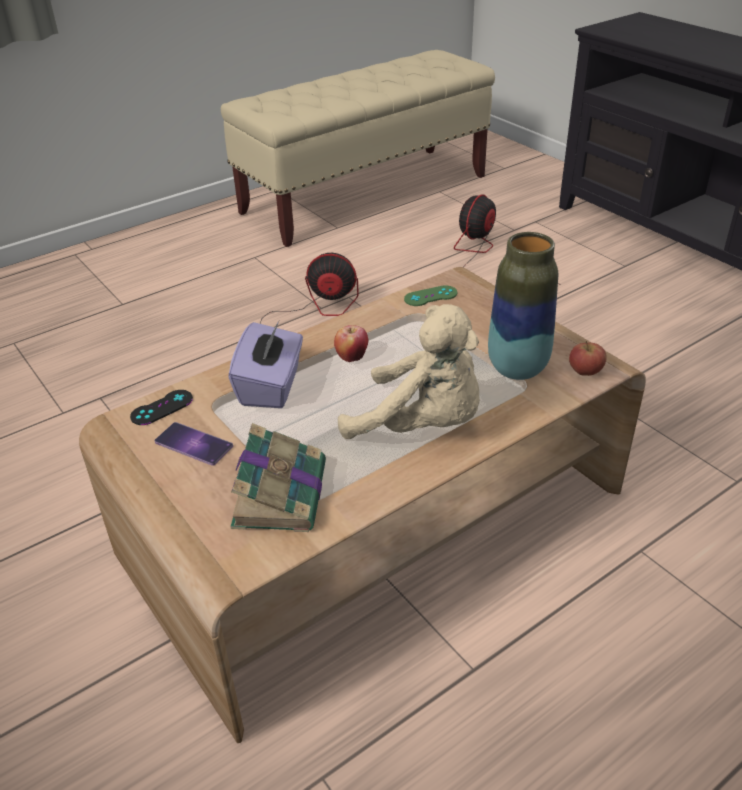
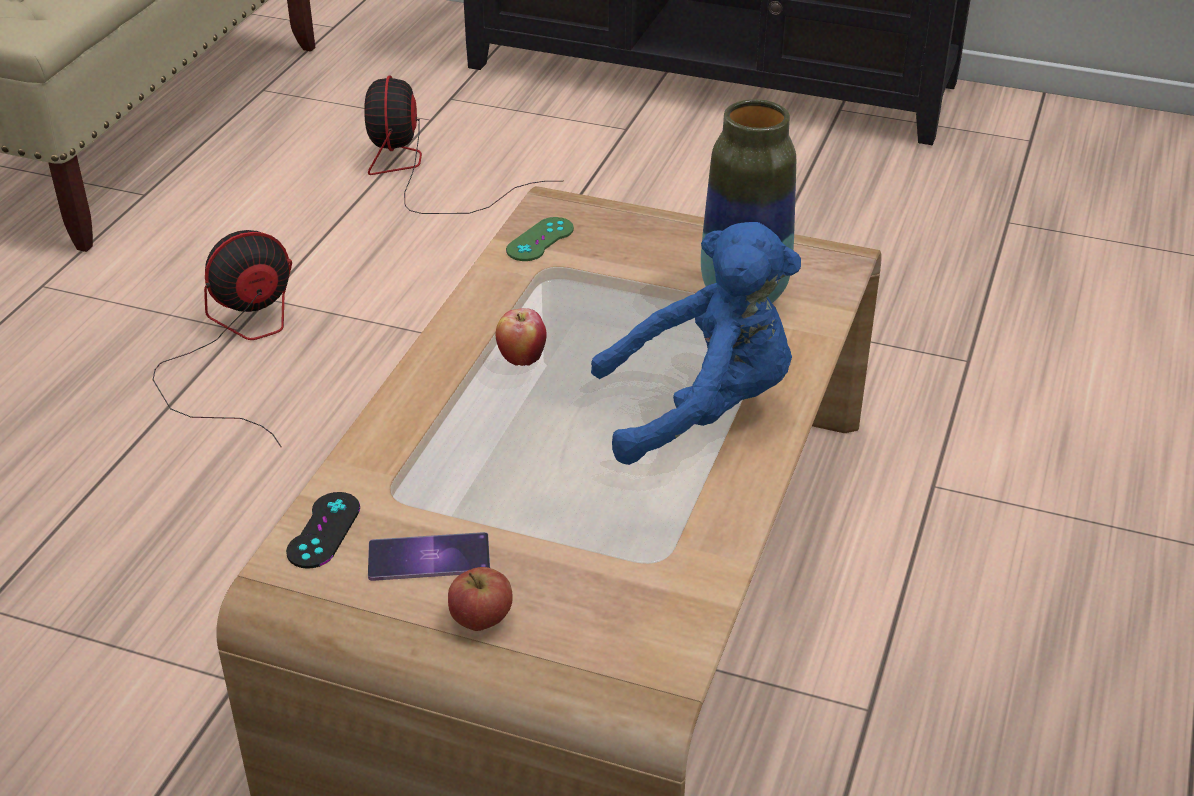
camera: 35 degrees left, 0 degrees up
(271, 386) = (452, 439): purple tissue box -> none
(280, 493) = (617, 565): book -> none
(422, 425) = (702, 409): beige plush toy -> blue plush toy
(585, 372) = (824, 272): apple -> apple (481, 620)

